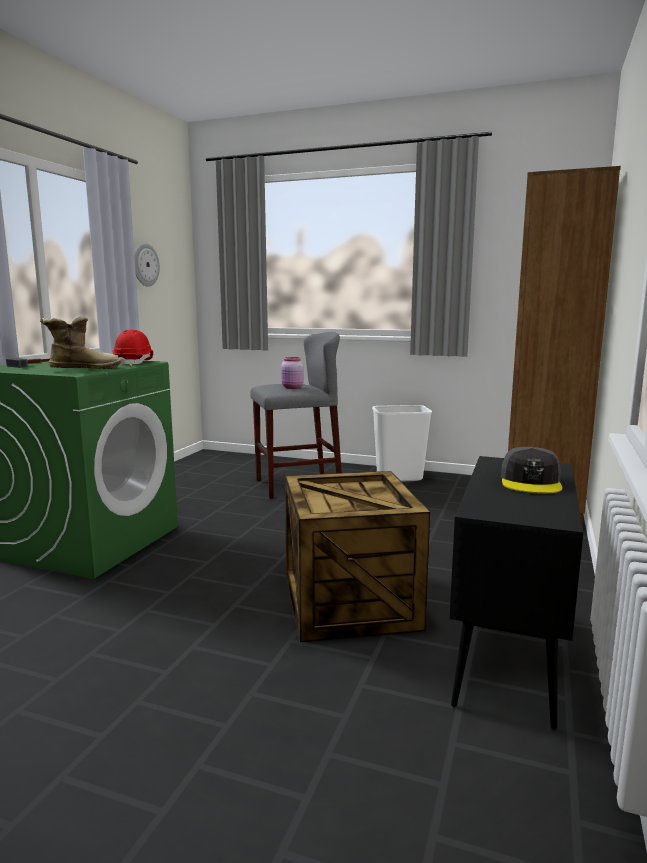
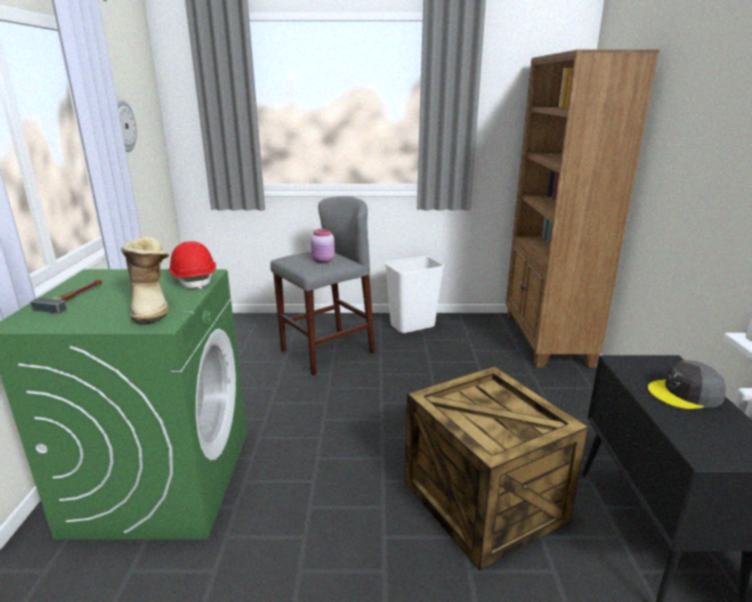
camera: 20 degrees left, 10 degrees up
(82, 369) = (153, 307): boot -> boot turned 120 degrees clockwise
(531, 482) = (685, 393): grey cap -> grey cap turned 90 degrees clockwise

